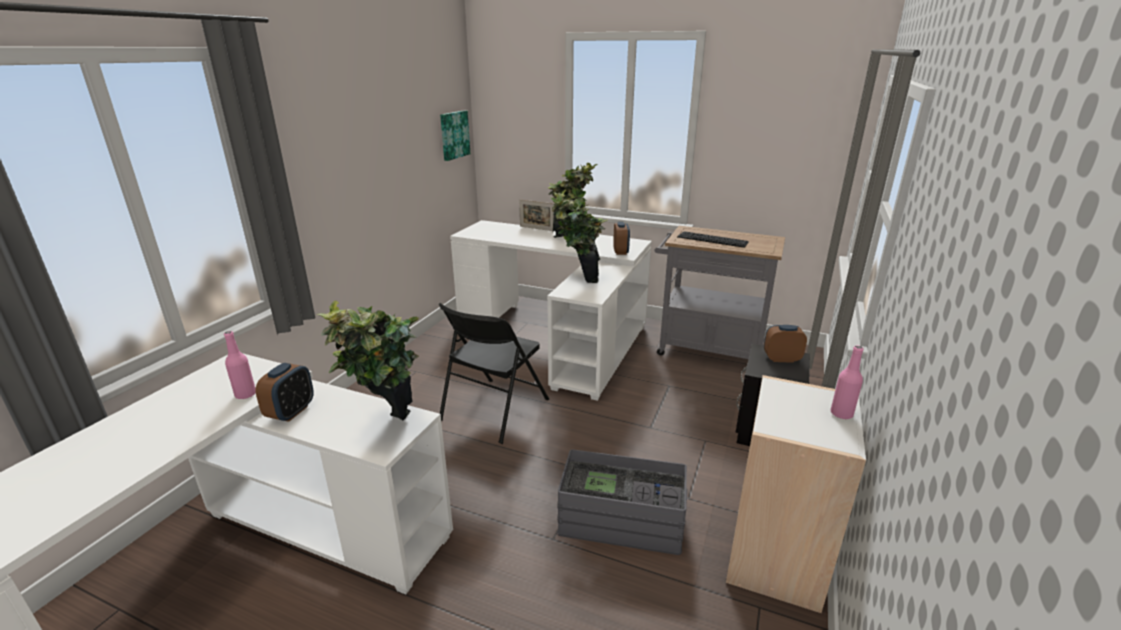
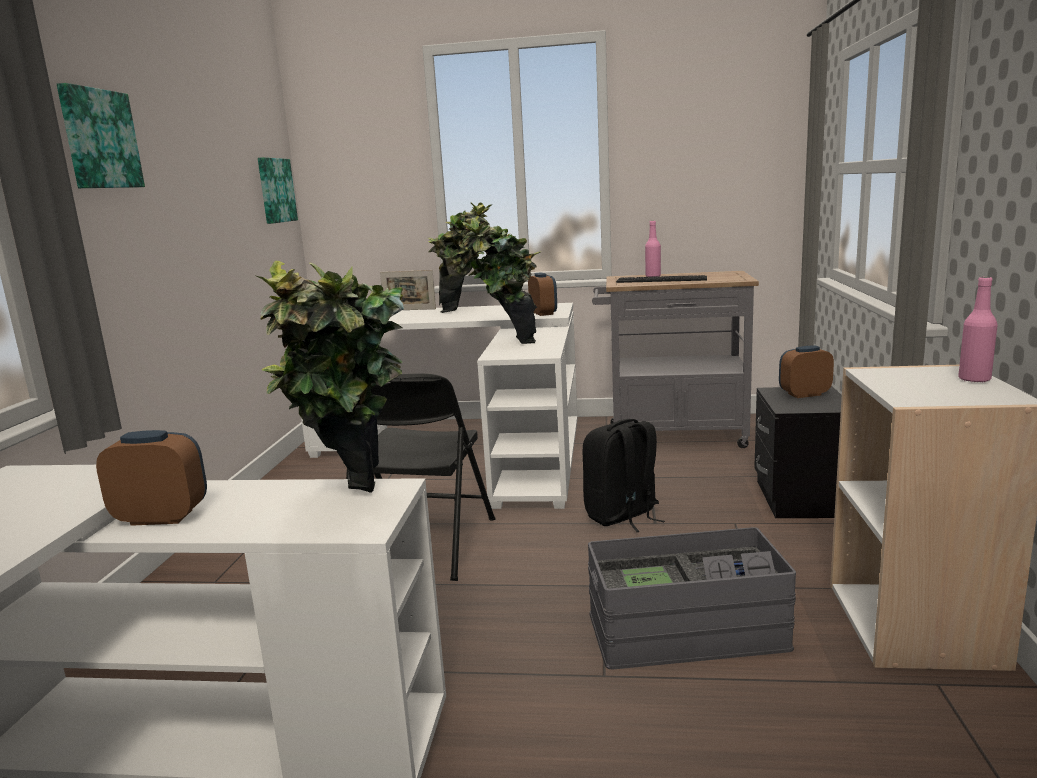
camera: 15 degrees left, 10 degrees down
(245, 394) = (66, 503): pink bottle -> pink bottle (653, 276)
(291, 412) = (162, 517): alarm clock -> alarm clock turned 90 degrees counterclockwise
(313, 130) = (99, 139): none -> picture
(632, 416) = (622, 516): none -> black backpack

